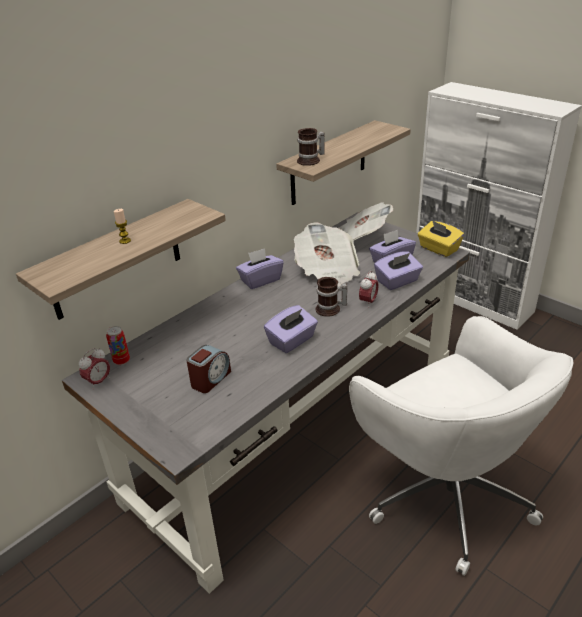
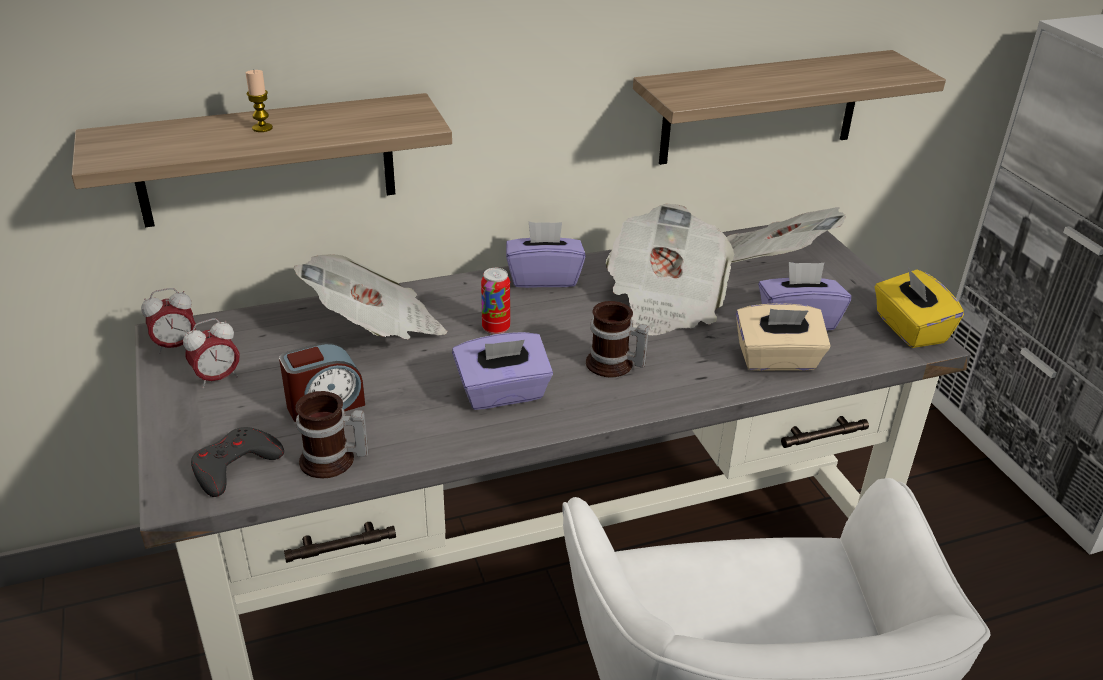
camera: 25 degrees right, 0 degrees up
(121, 361) = (233, 327): can -> can (496, 328)
(193, 425) = (235, 466): none -> grey game controller
(201, 334) = (377, 329): none -> newspaper
(311, 161) = (696, 88): mug -> mug (332, 462)
(368, 302) = (690, 376): alarm clock -> alarm clock (217, 379)
(397, 281) = (777, 360): purple tissue box -> beige tissue box

